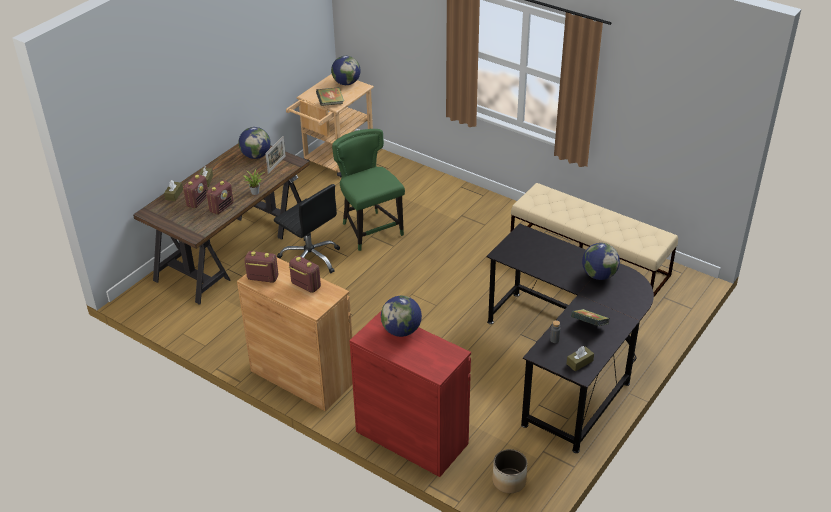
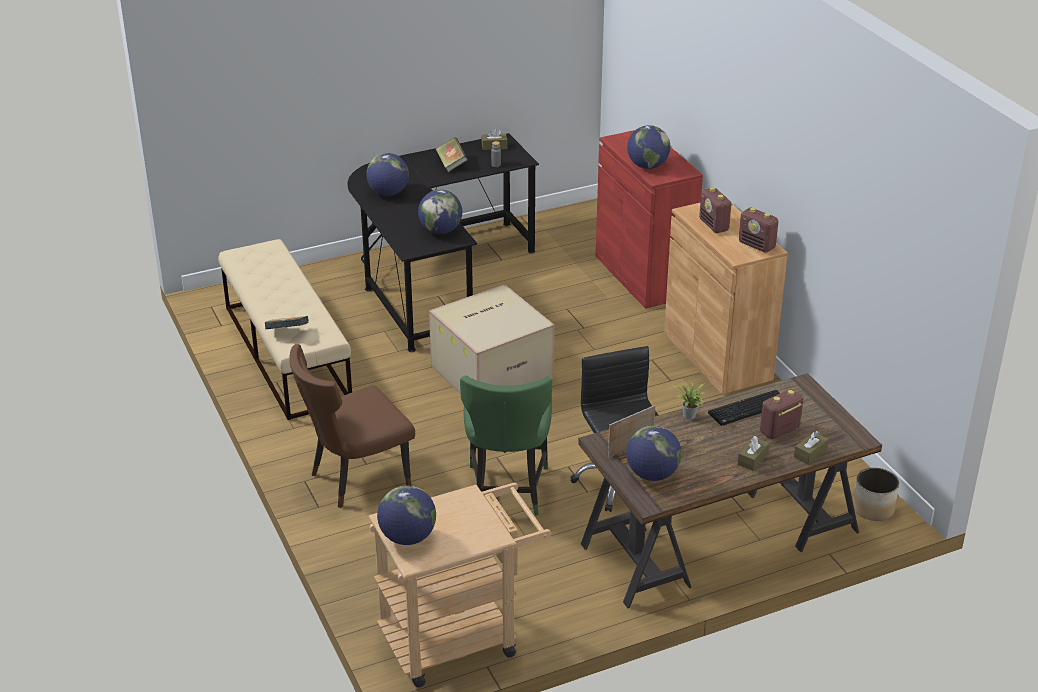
camera: 150 degrees left, 5 degrees down
(221, 207) = (748, 410): radio -> keyboard
(330, 103) = (472, 503): book -> book (287, 333)
(448, 299) = (492, 372): none -> cardboard box
(458, 205) = (355, 479): none -> brown chair
(508, 481) = (585, 225): planter -> planter (873, 509)
(521, 256) = (440, 231): none -> globe

